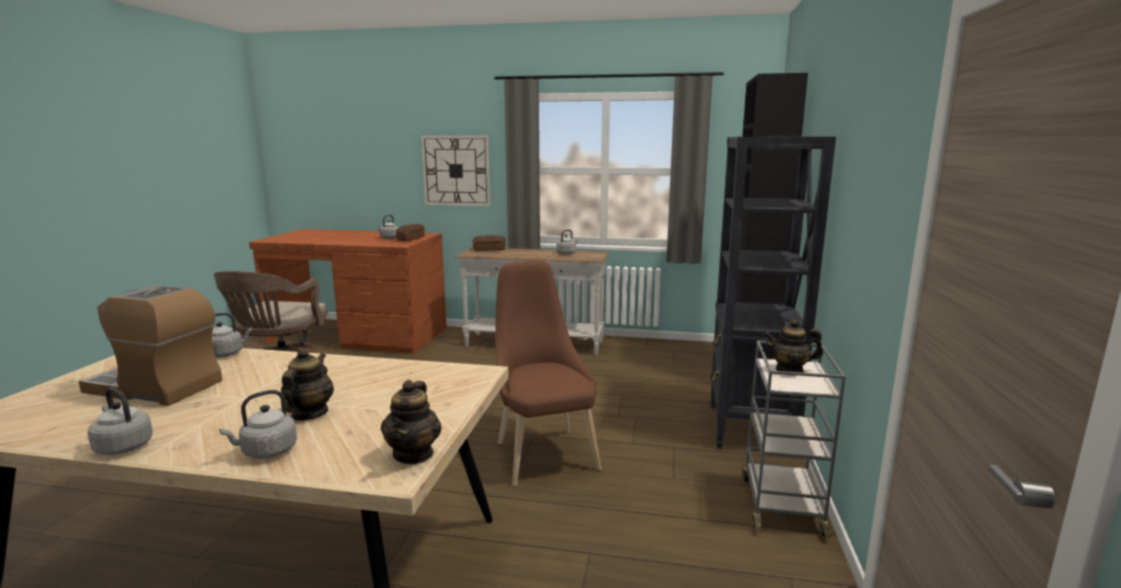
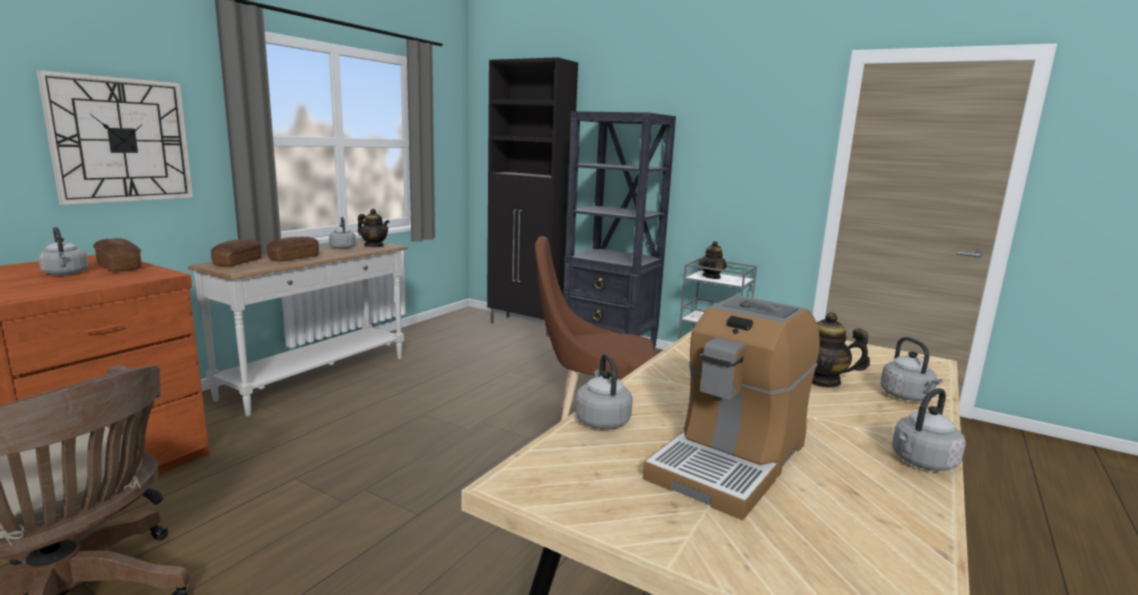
camera: 70 degrees left, 0 degrees up
(414, 454) = (893, 354): teapot -> teapot (374, 246)
(516, 253) = (294, 258): none -> bread

